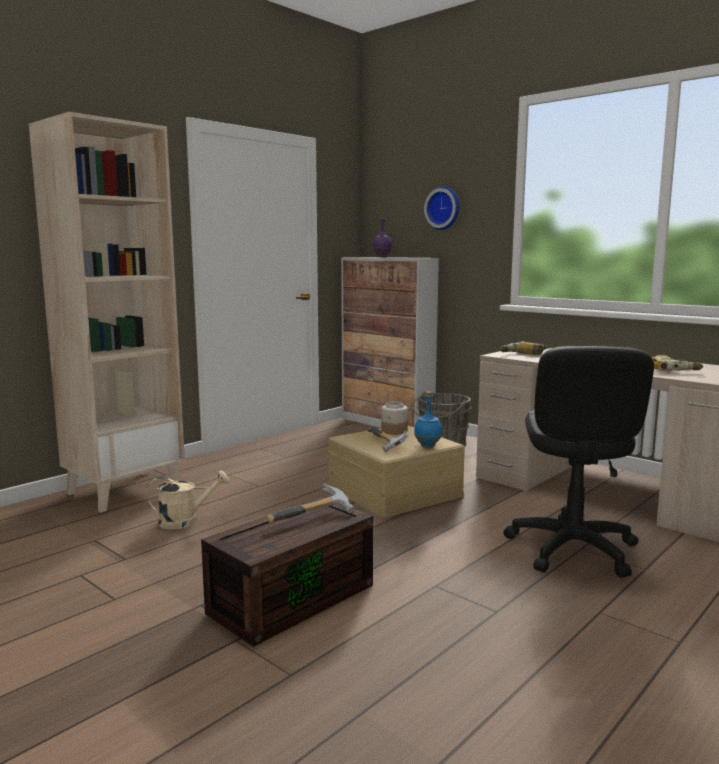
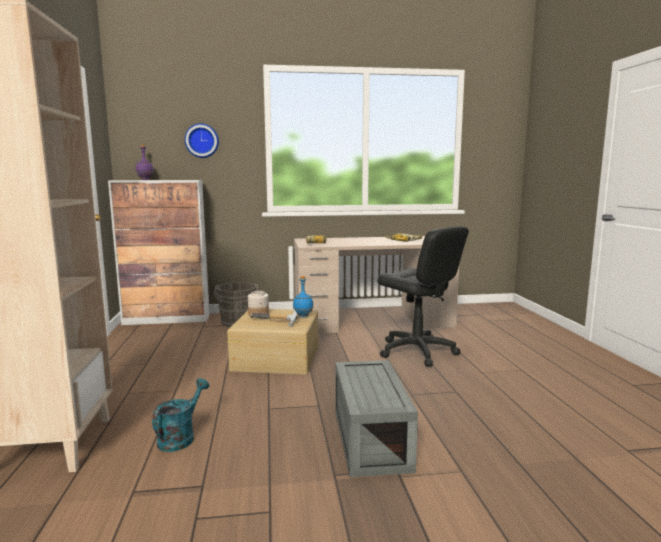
camera: 50 degrees left, 0 degrees up
(185, 521) = (180, 437): beige watering can -> turquoise watering can
(292, 597) = (368, 438): brown storage box -> grey storage box
(313, 517) = (366, 373): hammer -> none

